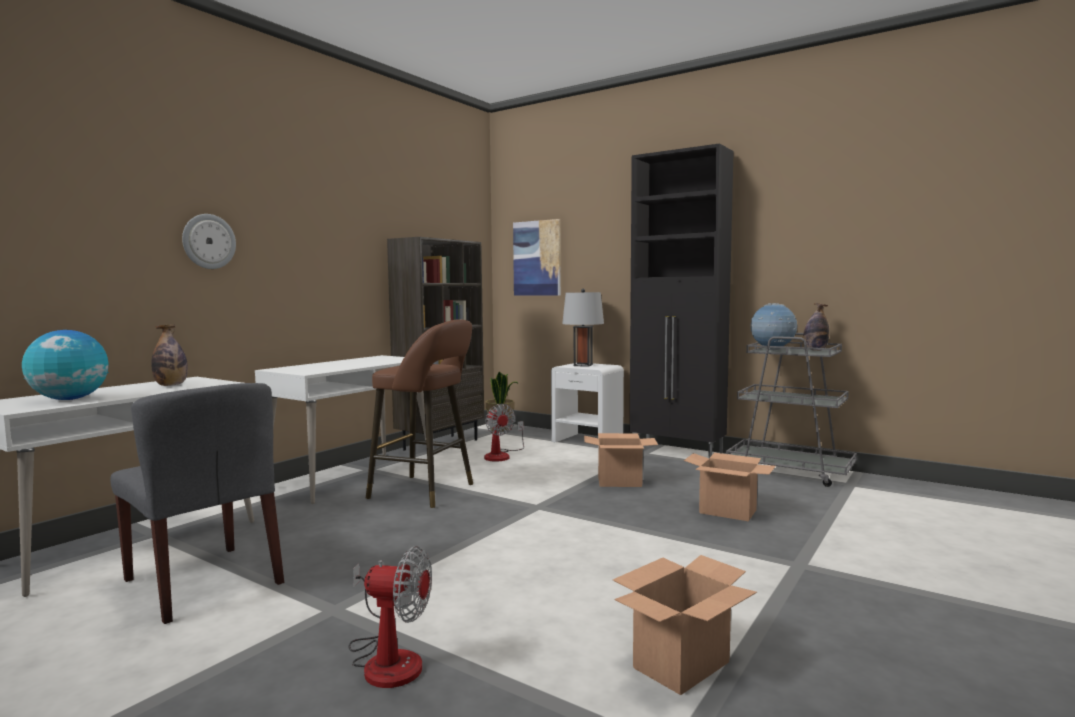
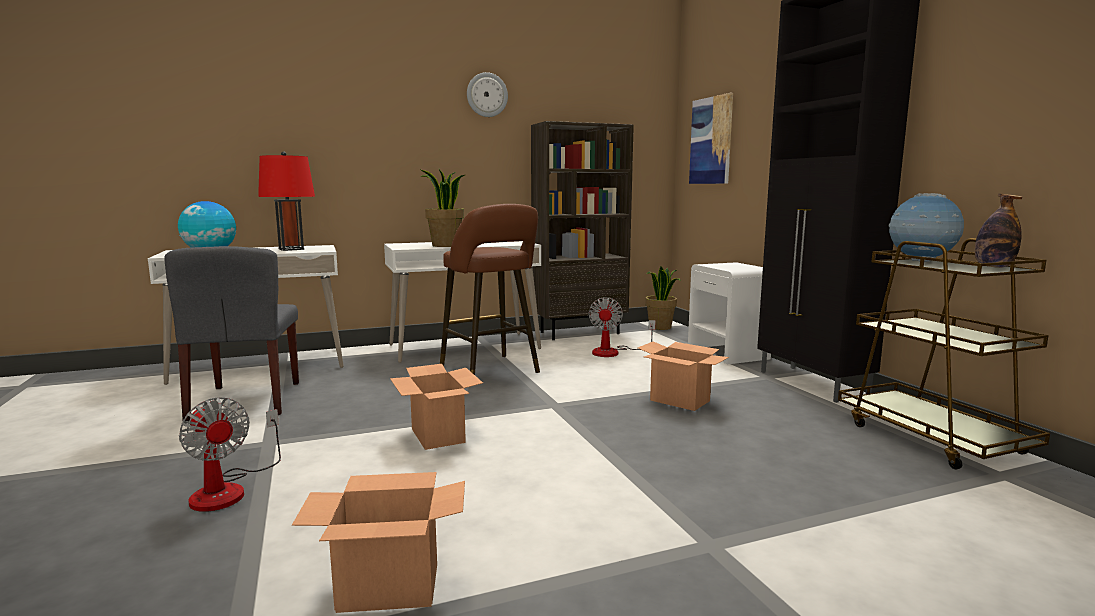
camera: 35 degrees right, 5 degrees up
(171, 385) = (291, 249): bottle -> red table lamp
(208, 241) = (347, 133): wall clock -> wall clock (487, 95)
(341, 367) = (445, 245): none -> potted plant
(583, 365) = (729, 265): grey table lamp -> none
(728, 512) = (743, 461): cardboard box -> cardboard box (438, 436)
(790, 472) = (931, 438): grey cart -> brown cart

